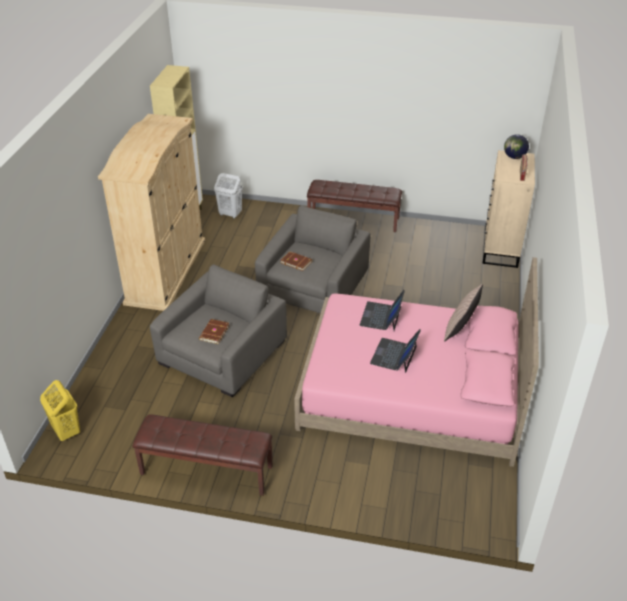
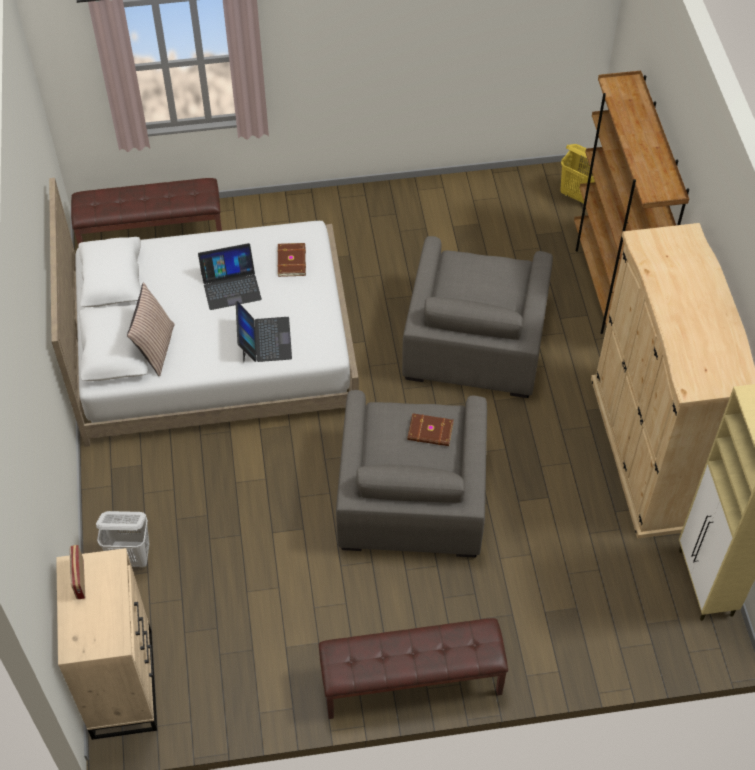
camera: 160 degrees right, 15 degrees up
(107, 358) = (610, 289): none -> brown bookcase
(206, 470) = (405, 198): brown bench -> brown bench (152, 236)
(213, 332) = (473, 280): brown book -> brown book (292, 261)
(230, 214) = (640, 622): white laundry basket -> white laundry basket (131, 557)
(394, 355) = (231, 286): laptop -> laptop turned 75 degrees clockwise
(411, 392) = (214, 349): pink bed -> white bed
(514, 157) = (97, 636): globe -> none

